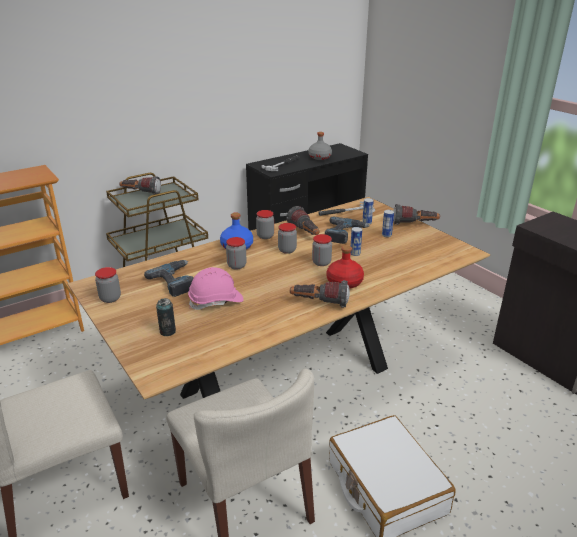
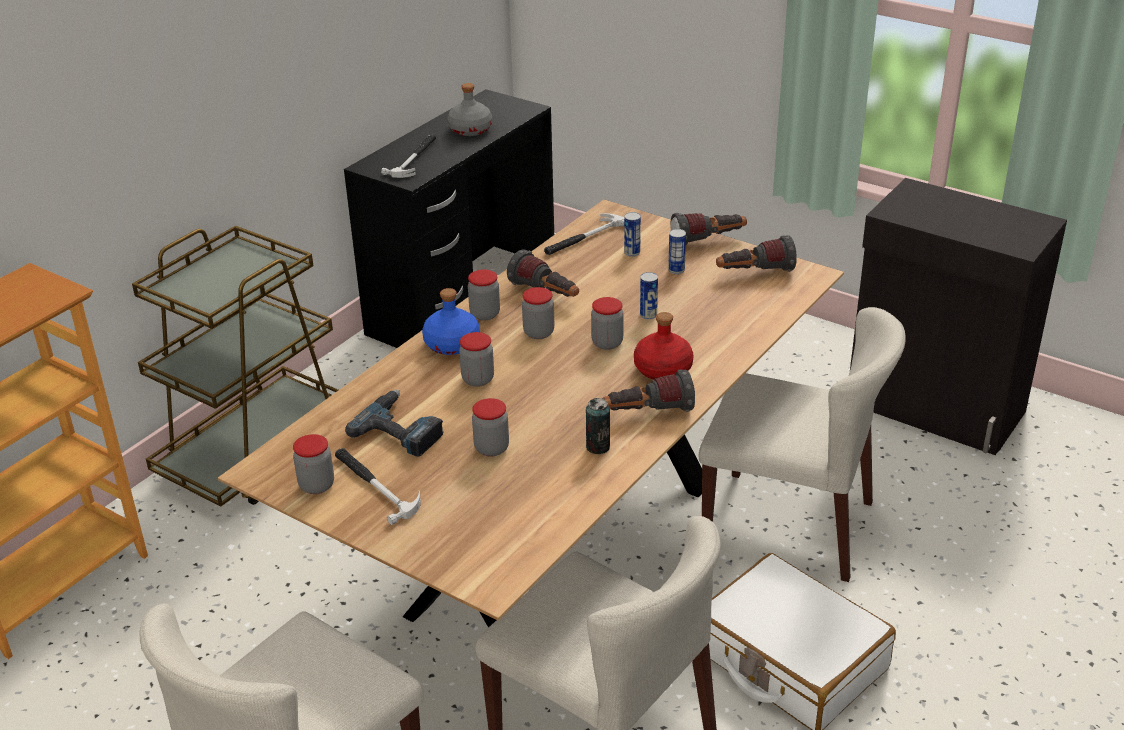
camera: 20 degrees left, 5 degrees up
(139, 306) = (375, 485): none -> hammer
(141, 193) = (194, 274): flashlight -> flashlight (754, 273)
(167, 331) = (455, 515): can -> can (598, 447)
(216, 301) = (491, 448): pink hard hat -> jar
(344, 234) = (610, 282): power drill -> none
(425, 403) = (790, 524): none -> beige chair

